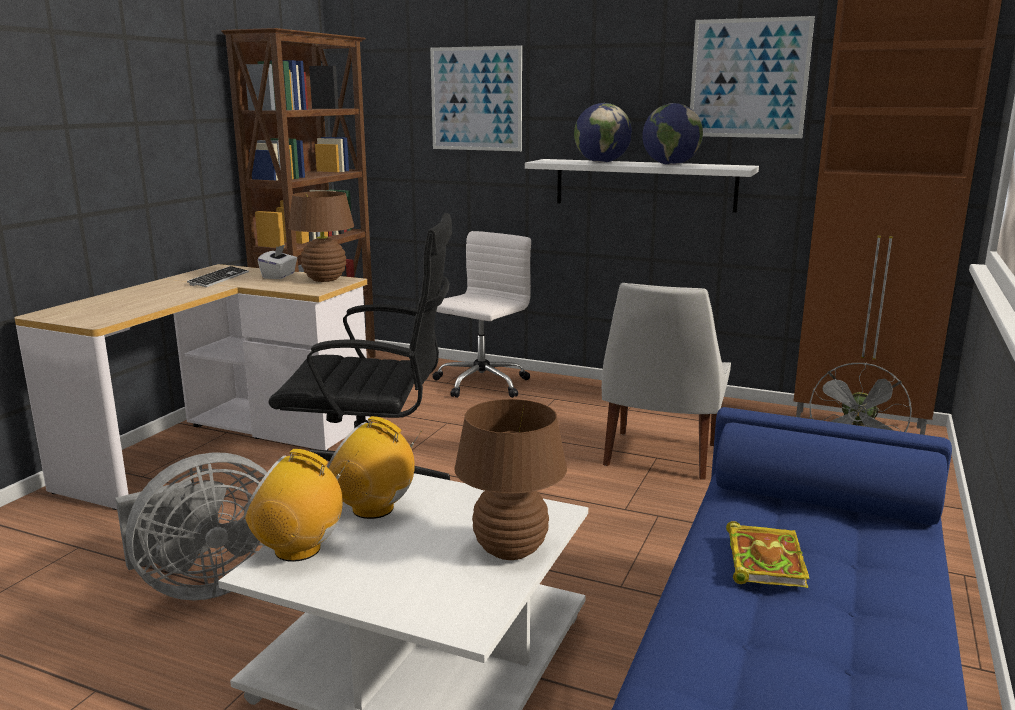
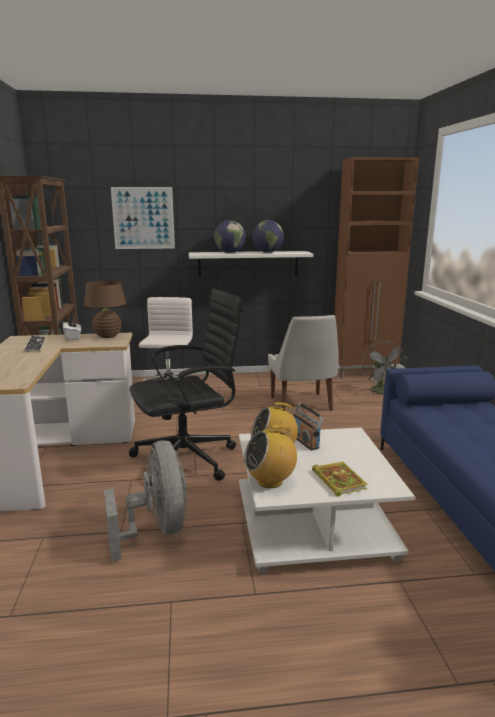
camera: 30 degrees left, 0 degrees up
(205, 584) = (157, 530): grey fan -> grey fan turned 45 degrees counterclockwise
(452, 504) = (305, 441): none -> radio
(510, 550) = (360, 453): brown table lamp -> none
(748, 78) = (299, 207): picture -> none
(763, 559) = (461, 428): book -> book (338, 480)

